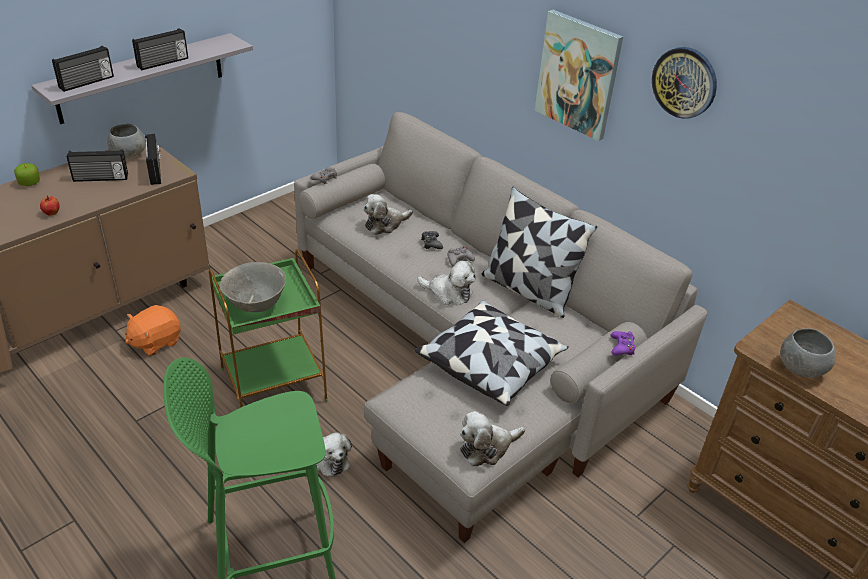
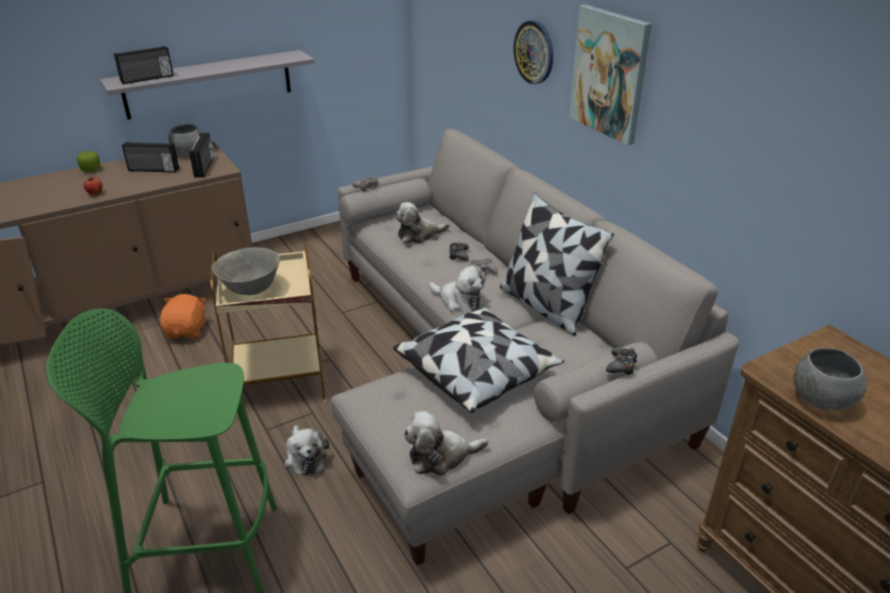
camera: 15 degrees right, 5 degrees down
(155, 342) = (187, 330): orange plush toy -> orange plush toy turned 120 degrees clockwise
(163, 63) = (224, 68): radio -> none
(274, 385) = (280, 381): green side table -> beige side table
(622, 347) = (621, 366): purple game controller -> black game controller
(684, 82) = (713, 68): wall clock -> wall clock (534, 52)

